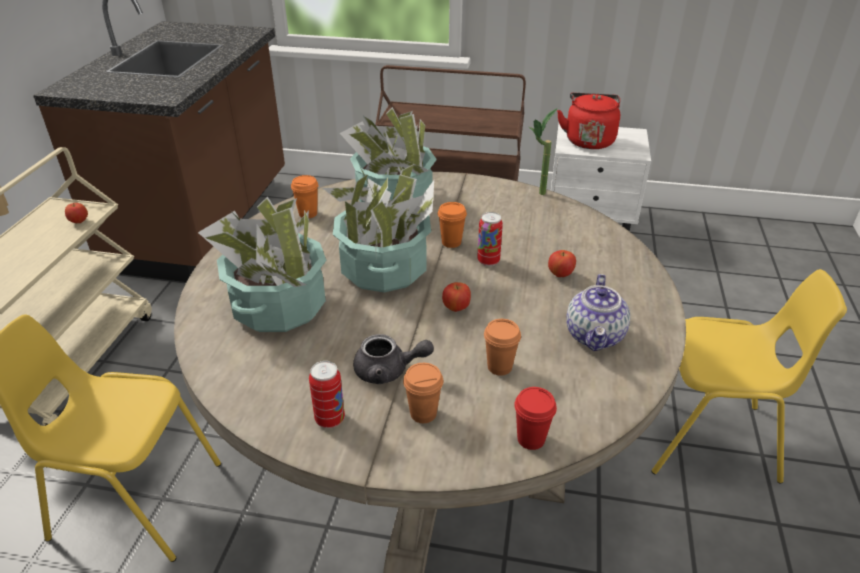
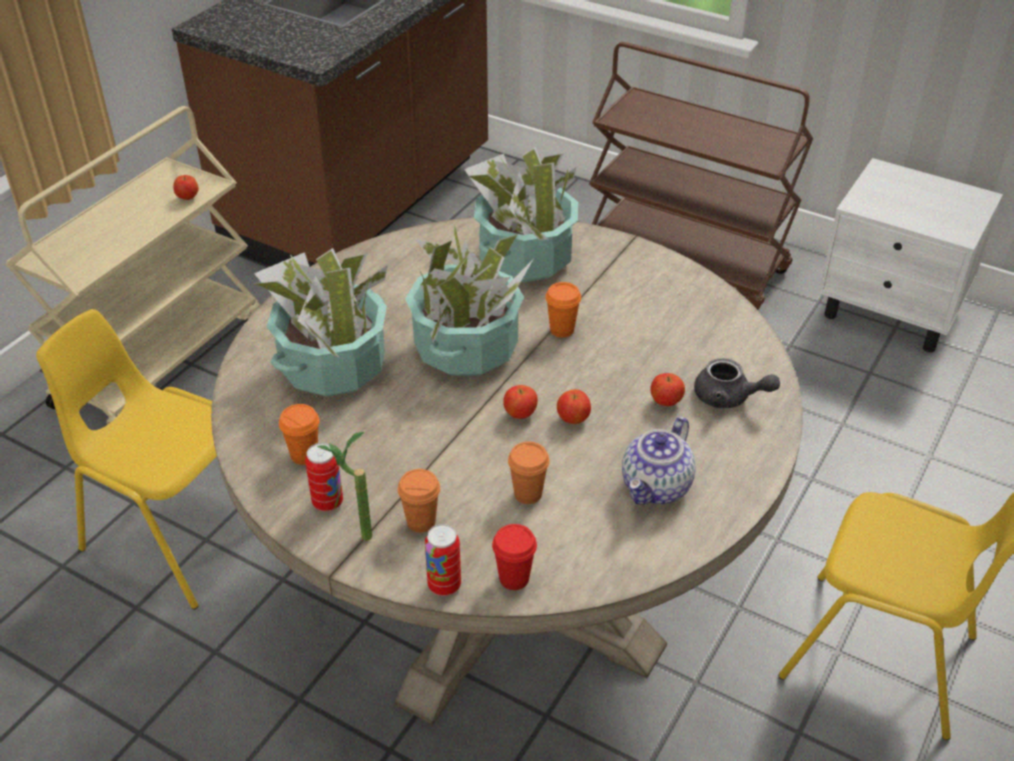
camera: 20 degrees right, 5 degrees up
(308, 214) = (417, 254): orange cup -> orange cup (304, 455)
(388, 371) = (410, 468): grey teapot -> grey teapot (729, 398)
(488, 261) = (591, 364): can -> can (444, 585)
(499, 302) = (573, 419): none -> apple
(536, 195) = (706, 287): potted plant -> potted plant (355, 537)
(588, 140) = (899, 197): red kettle -> none

